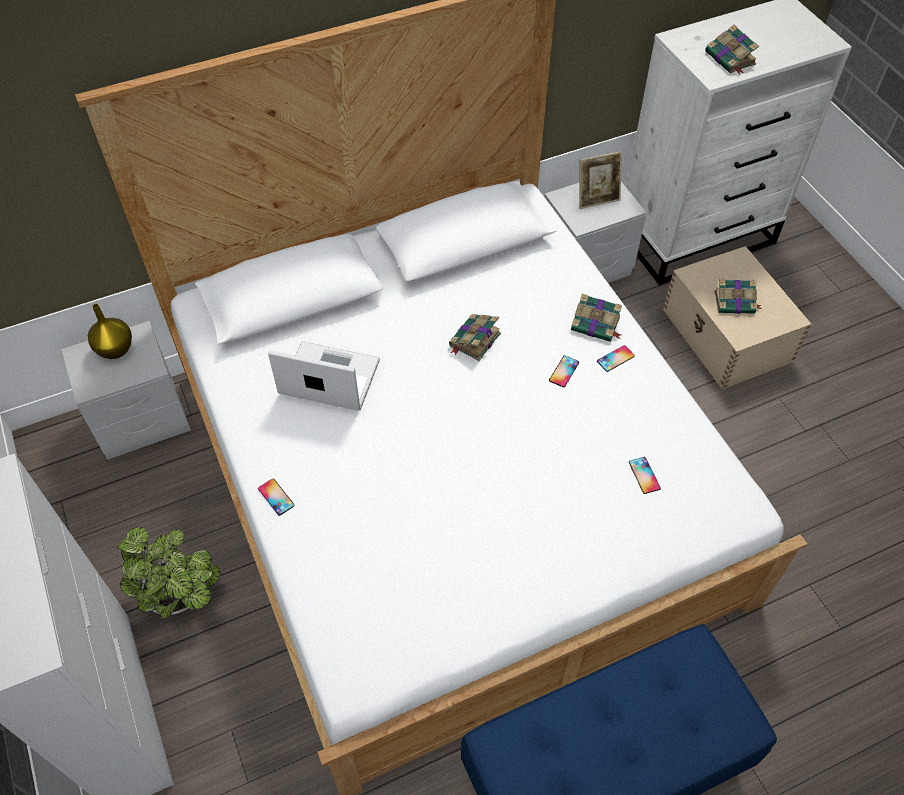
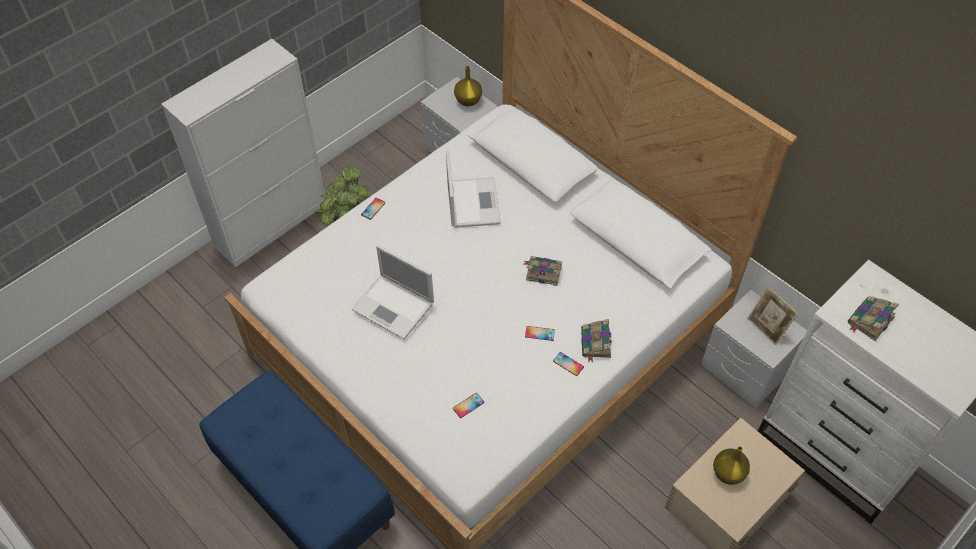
camera: 70 degrees right, 0 degrees up
(465, 514) = (394, 307): none -> laptop
(735, 302) = (728, 474): book -> yellow vase

